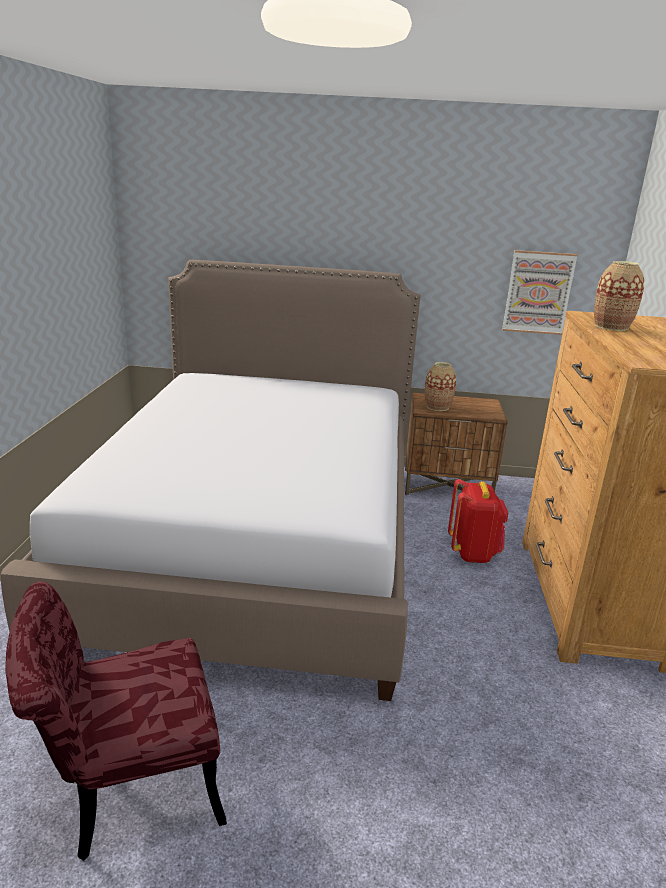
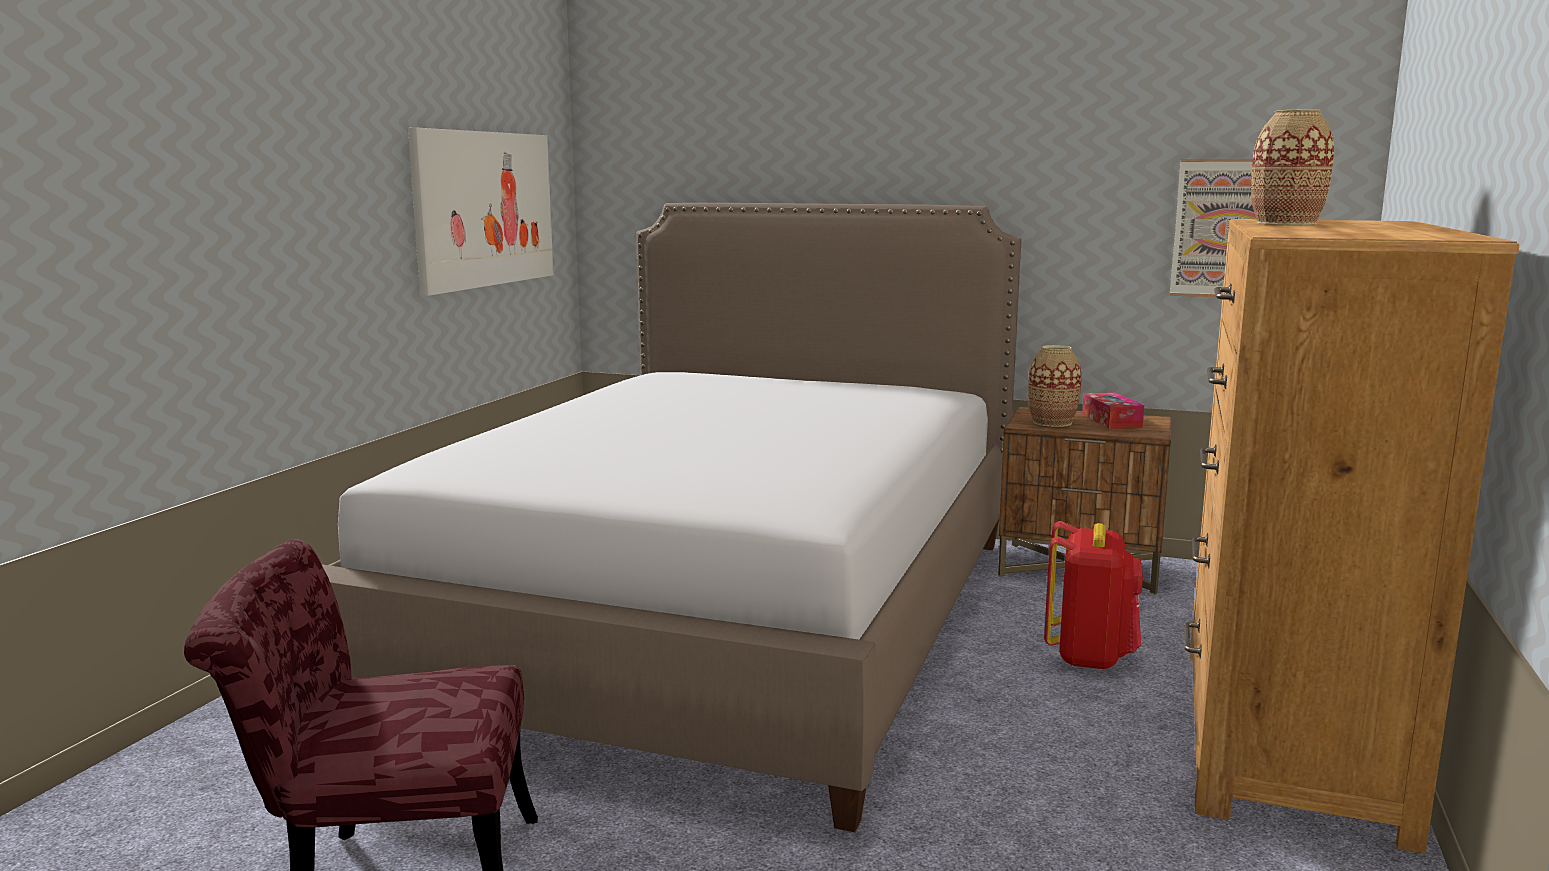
camera: 15 degrees right, 10 degrees down
(70, 270) = (484, 209): none -> picture
(469, 404) = (1111, 421): none -> tissue box

